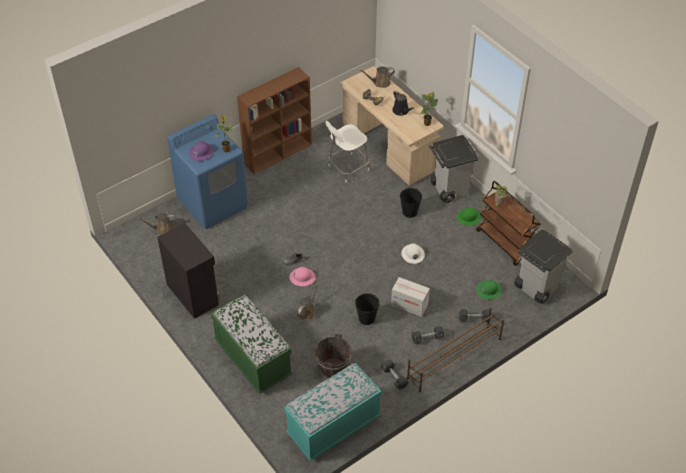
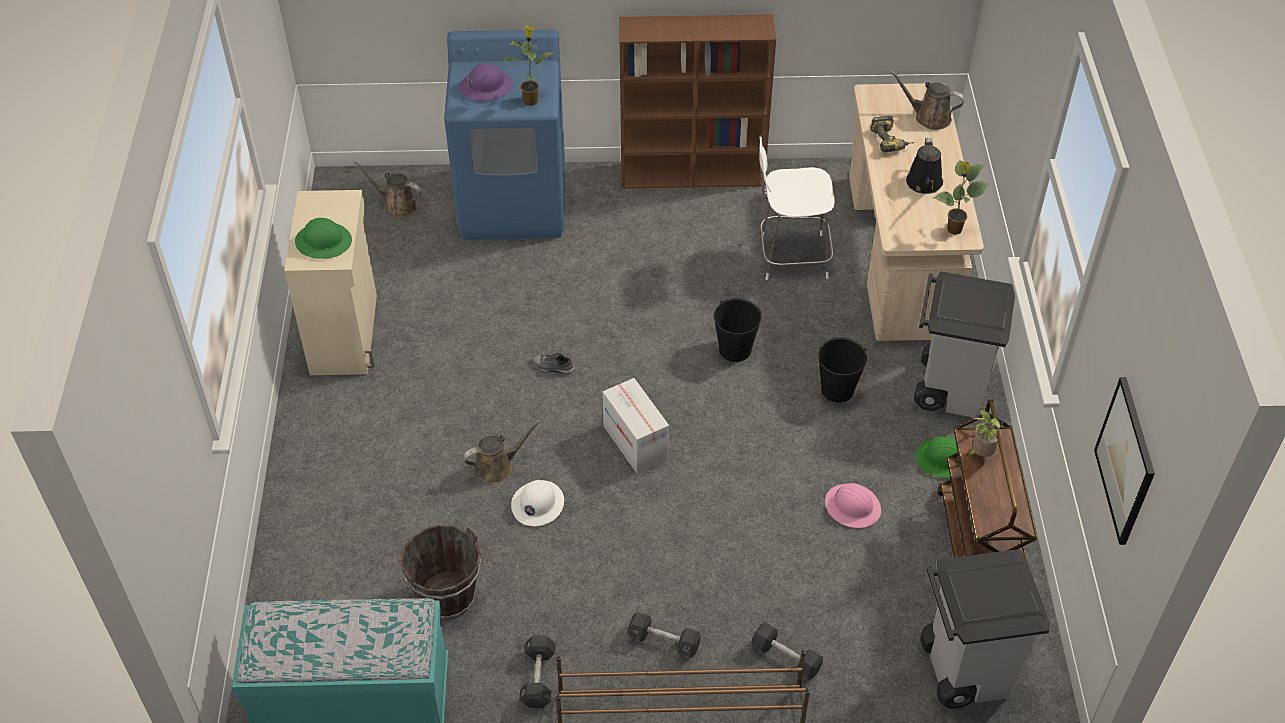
camera: 35 degrees right, 0 degrees up
(193, 294) = (346, 333): black cabinet -> beige cabinet
(253, 359) = (335, 497): green bench -> none
(302, 277) = (543, 403): pink hard hat -> pink hard hat (852, 506)
(366, 318) = (587, 539): black bucket -> black bucket (735, 349)
(409, 304) = (686, 559): cardboard box -> cardboard box (635, 442)
(412, 254) = (774, 470): white hard hat -> white hard hat (537, 504)
(488, 290) = (862, 619): green hard hat -> green hard hat (323, 241)
(576, 174) = (1126, 461): none -> picture

